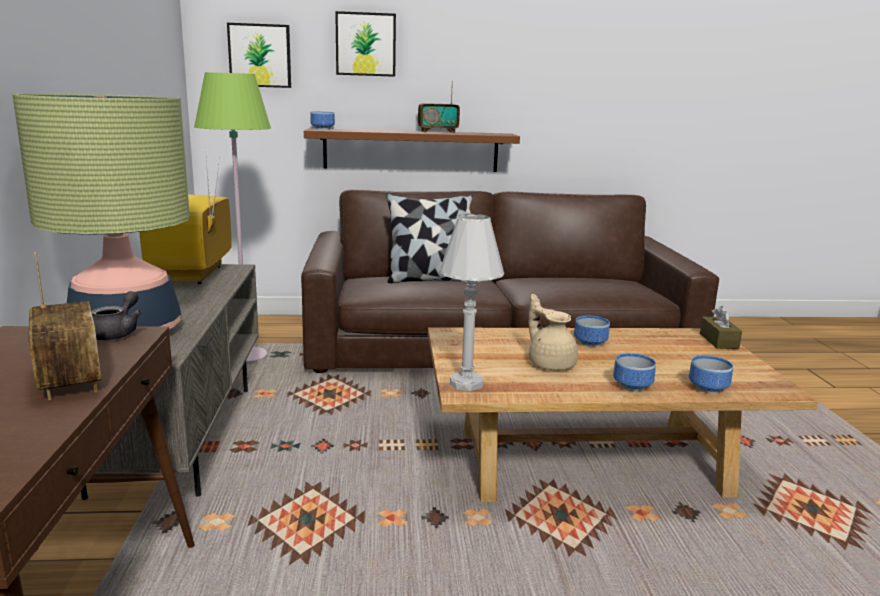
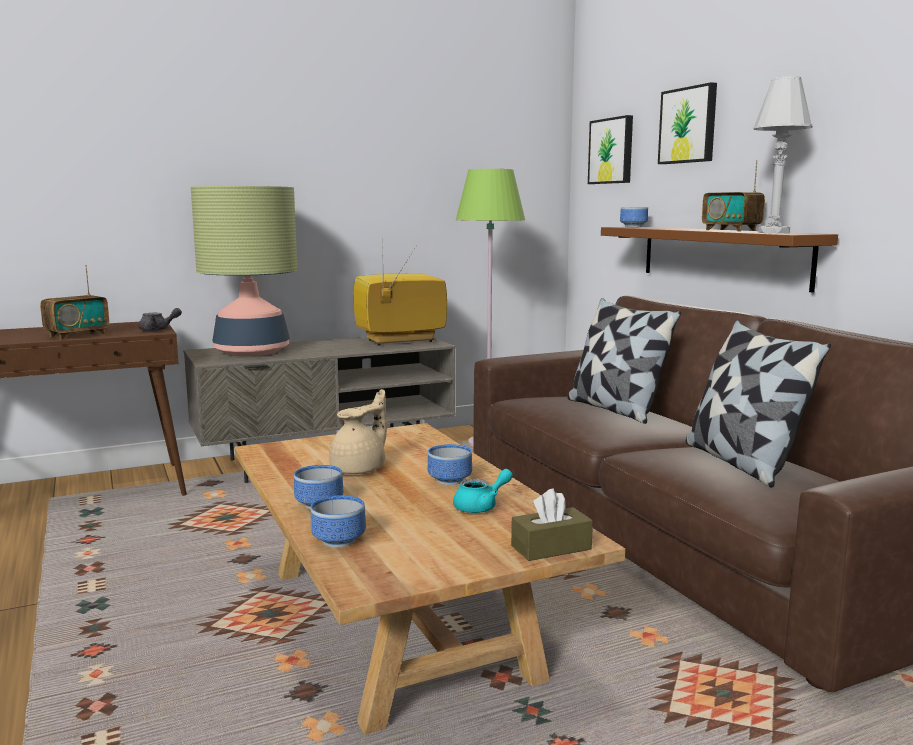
camera: 70 degrees right, 5 degrees down
(466, 384) = (281, 448): white table lamp -> white table lamp (774, 232)
(575, 282) = (741, 462): none -> pillow
(648, 344) = (481, 507): none -> turquoise teapot

